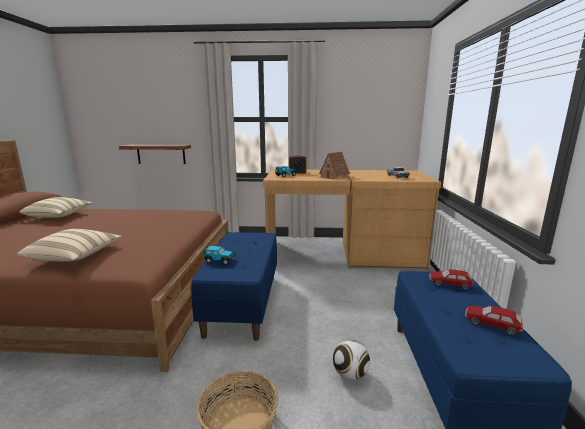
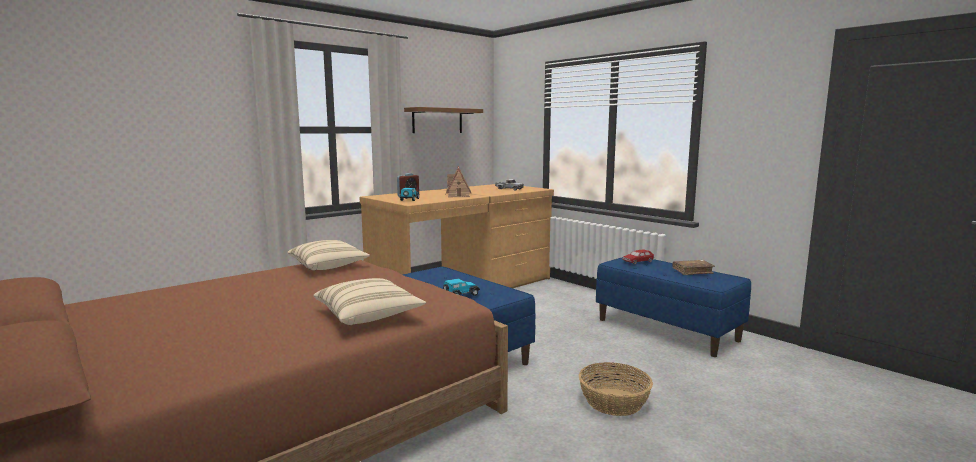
camera: 45 degrees left, 5 degrees down
(59, 216) = (128, 308): beige pillow -> beige pillow (329, 266)
(161, 154) = (165, 190): brown shelf -> brown shelf (437, 120)
(350, 374) = (620, 351): football -> none
(491, 324) = (692, 271): toy car -> brown book

